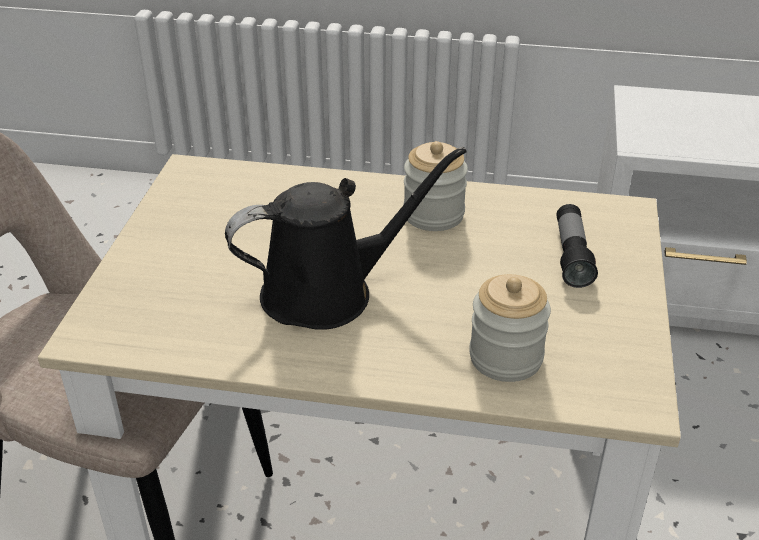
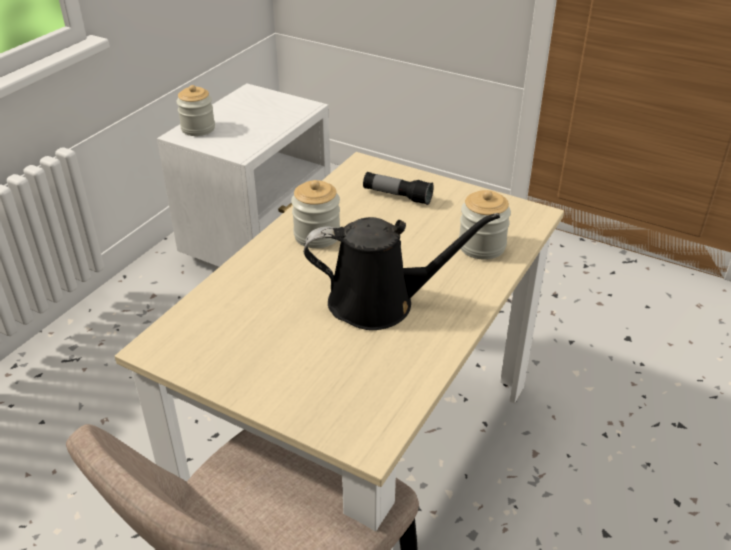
camera: 70 degrees left, 0 degrees up
(328, 292) = (380, 302): black watering can -> black watering can turned 90 degrees clockwise
(661, 102) = (198, 128): none -> jar

